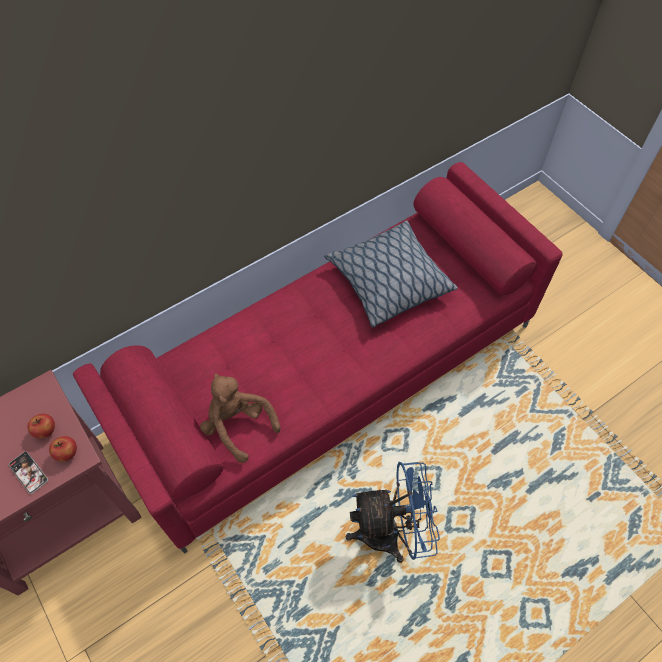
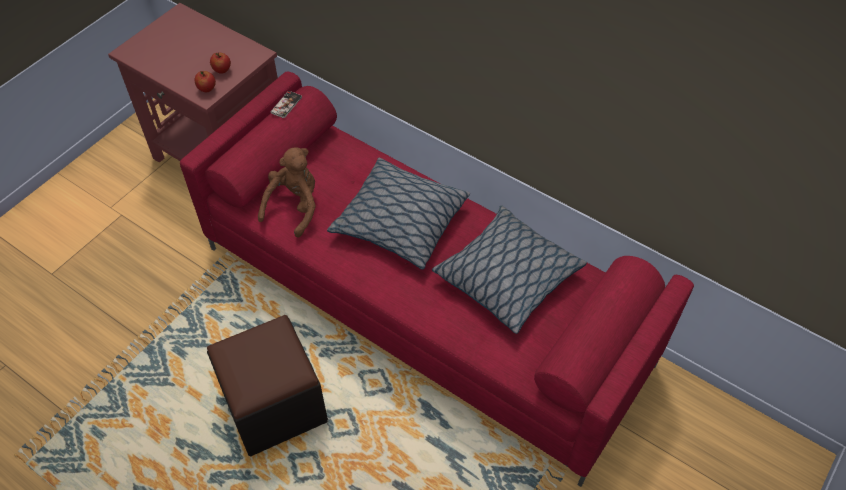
camera: 70 degrees right, 5 degrees down
(28, 472) = (186, 74): phone -> phone (286, 105)
(298, 341) = (399, 222): none -> pillow
(391, 532) = (274, 405): blue fan -> black ottoman

